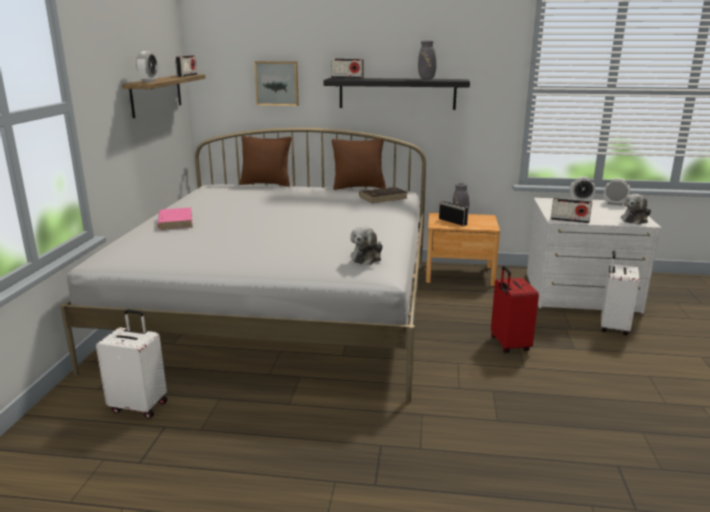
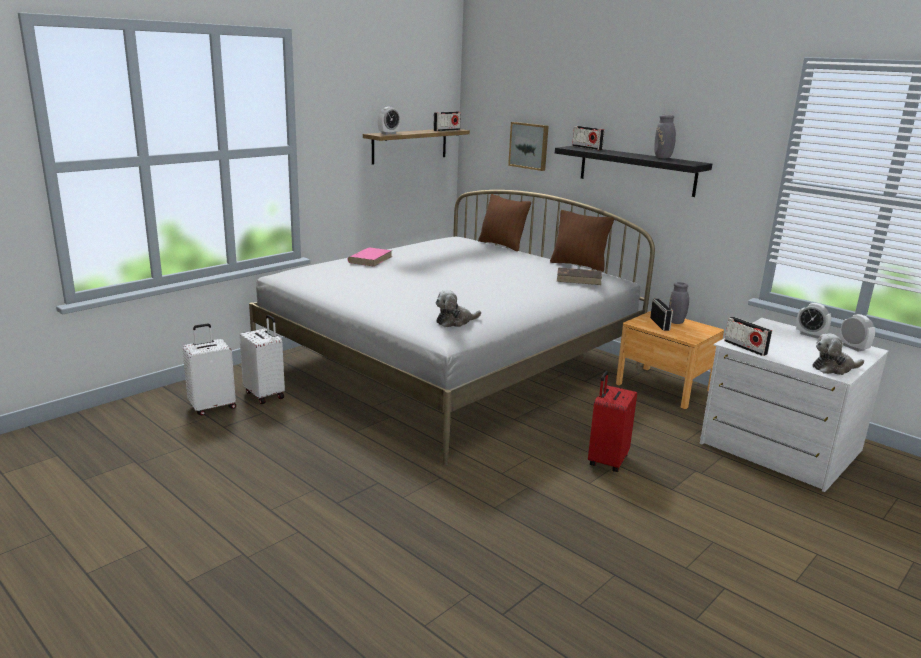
camera: 35 degrees right, 0 degrees up
(612, 327) = (755, 489): white suitcase -> white suitcase (212, 407)

